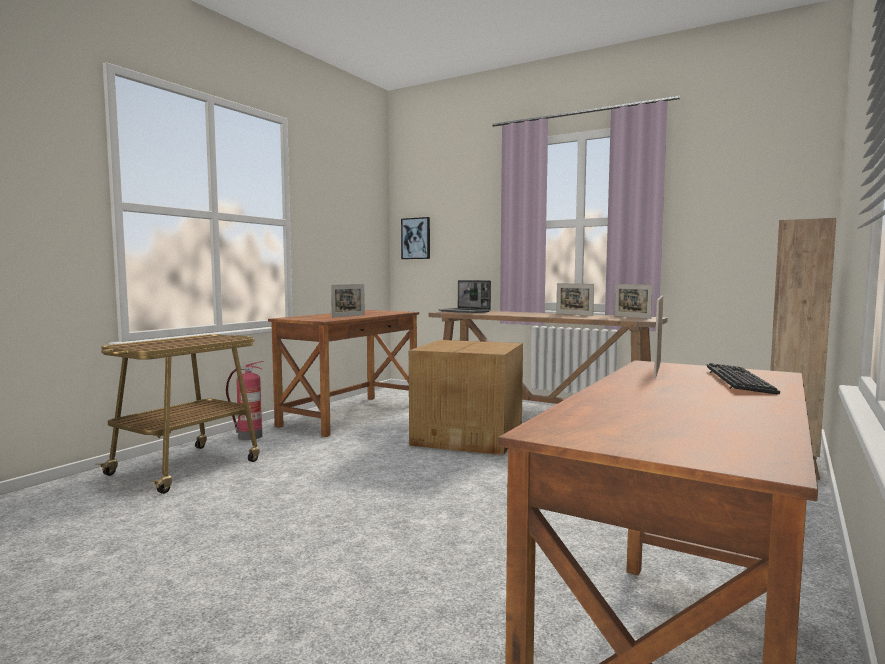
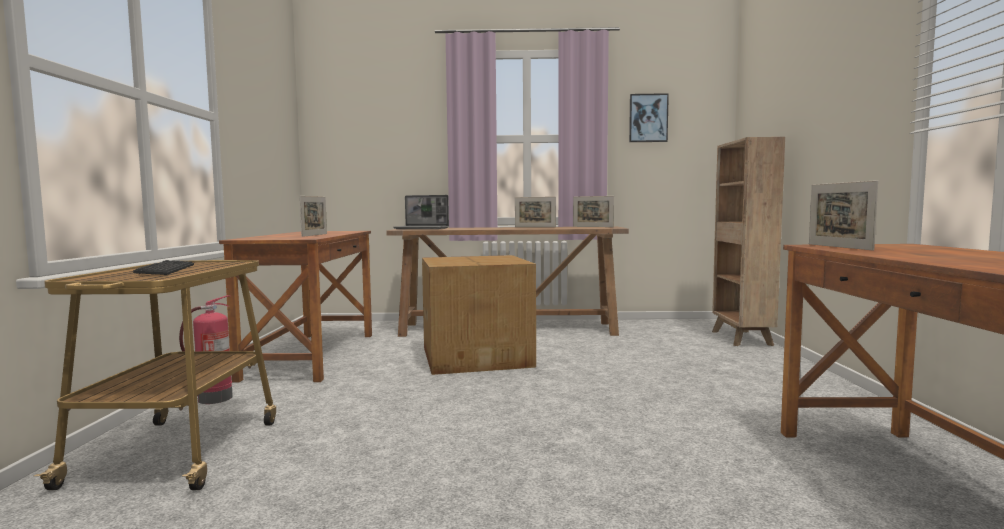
camera: 30 degrees left, 0 degrees up
(416, 238) = (337, 150): picture -> picture (648, 118)
(739, 381) = (923, 248): keyboard -> keyboard (166, 270)

